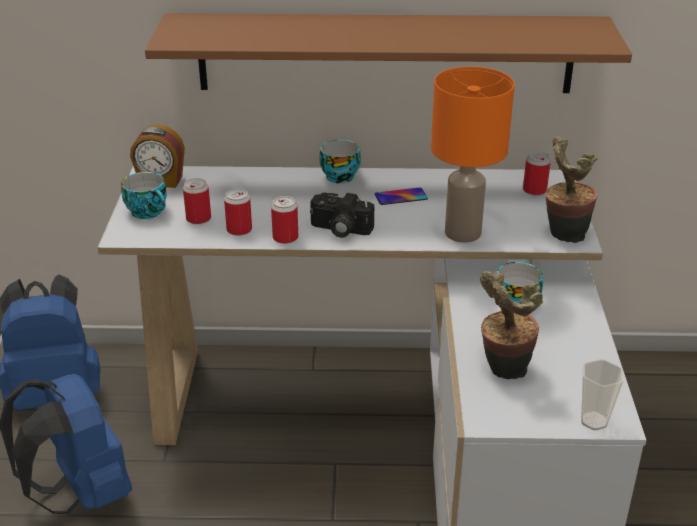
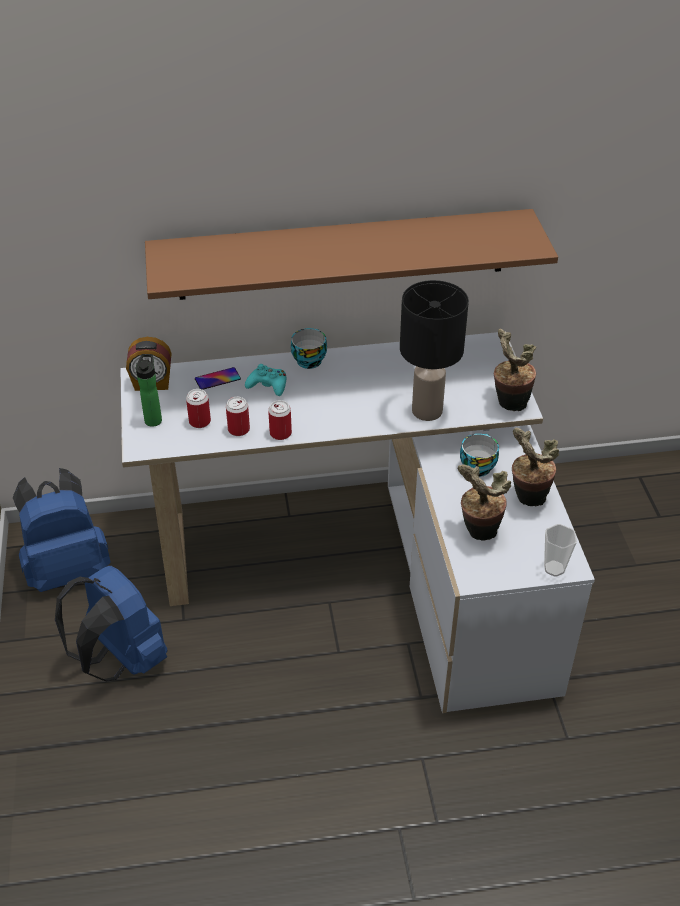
camera: 10 degrees left, 10 degrees up
(149, 212) = (153, 419): cup -> bottle
(287, 193) = (268, 385): none -> turquoise game controller
(339, 229) = (324, 419): camera -> none
(401, 197) = (367, 378): phone -> phone (217, 379)
(464, 233) = (428, 411): orange table lamp -> black table lamp
(534, 190) = (477, 358): can -> none
(572, 342) = (527, 498): none -> potted plant

